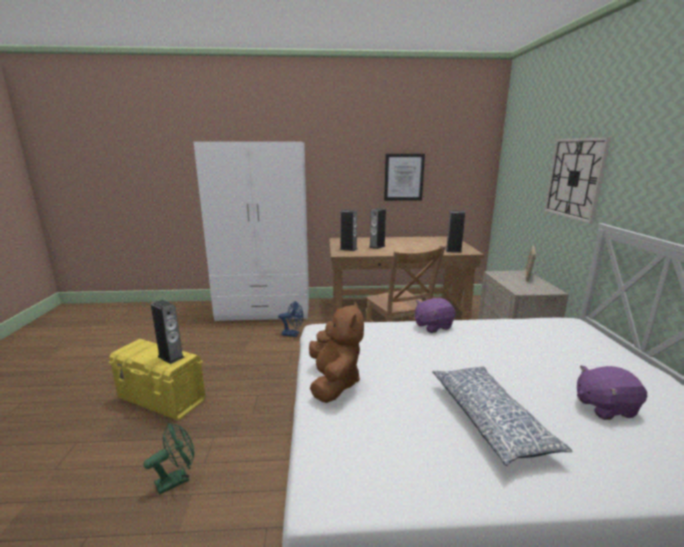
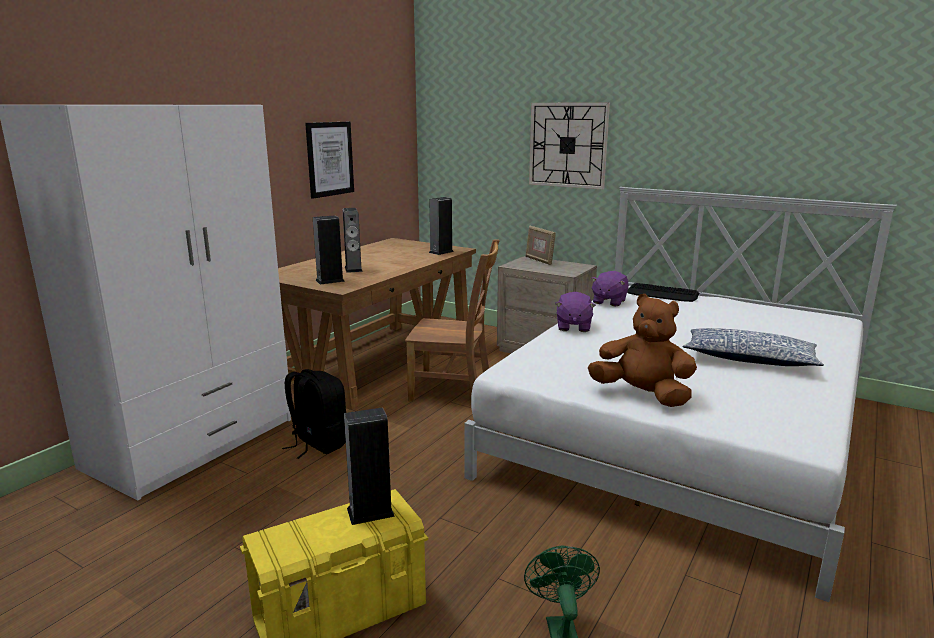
camera: 55 degrees left, 0 degrees up
(293, 334) = (318, 444): blue fan -> black backpack
(590, 339) = (662, 294): none -> keyboard
(604, 407) = (755, 326): purple plush toy -> purple plush toy (608, 301)

